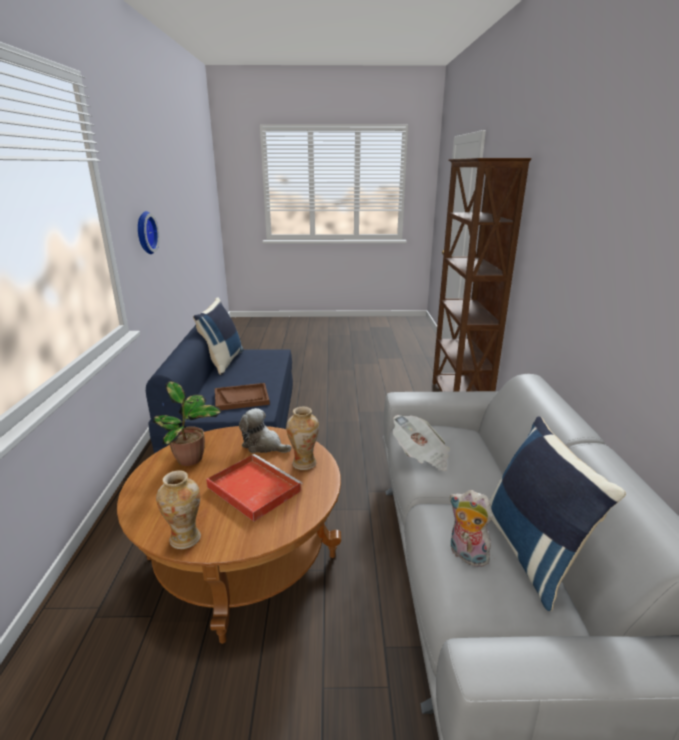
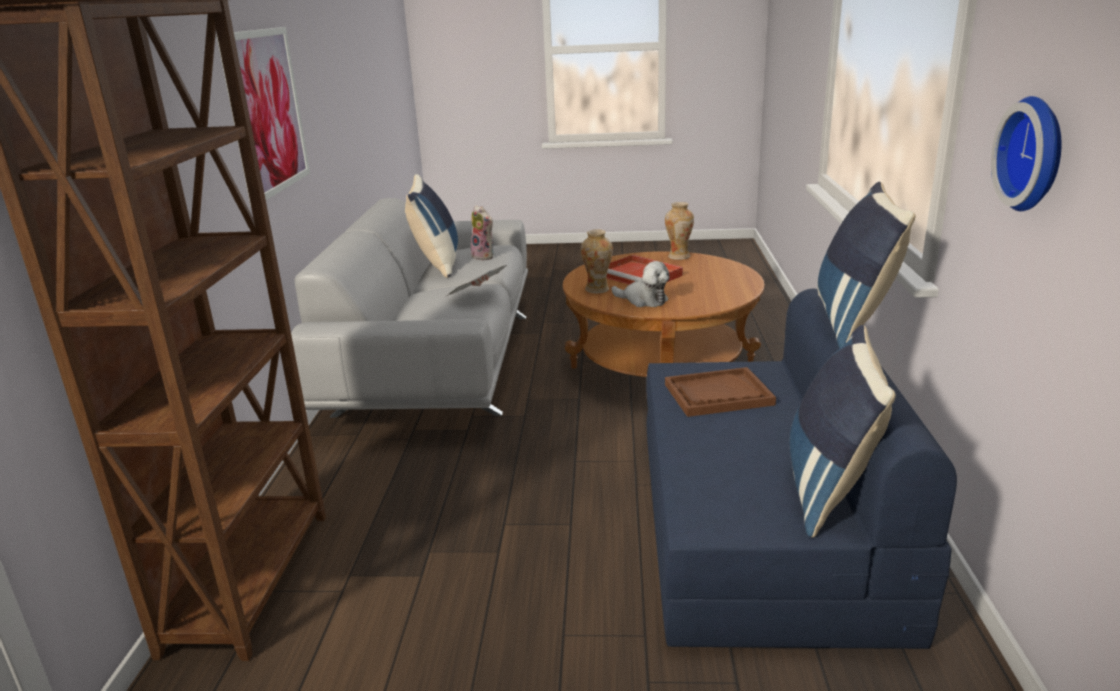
camera: 175 degrees left, 0 degrees up
(168, 352) = (854, 322): none -> blue pillow
(191, 459) = (714, 290): potted plant -> none
(589, 259) = (266, 112): none -> picture

